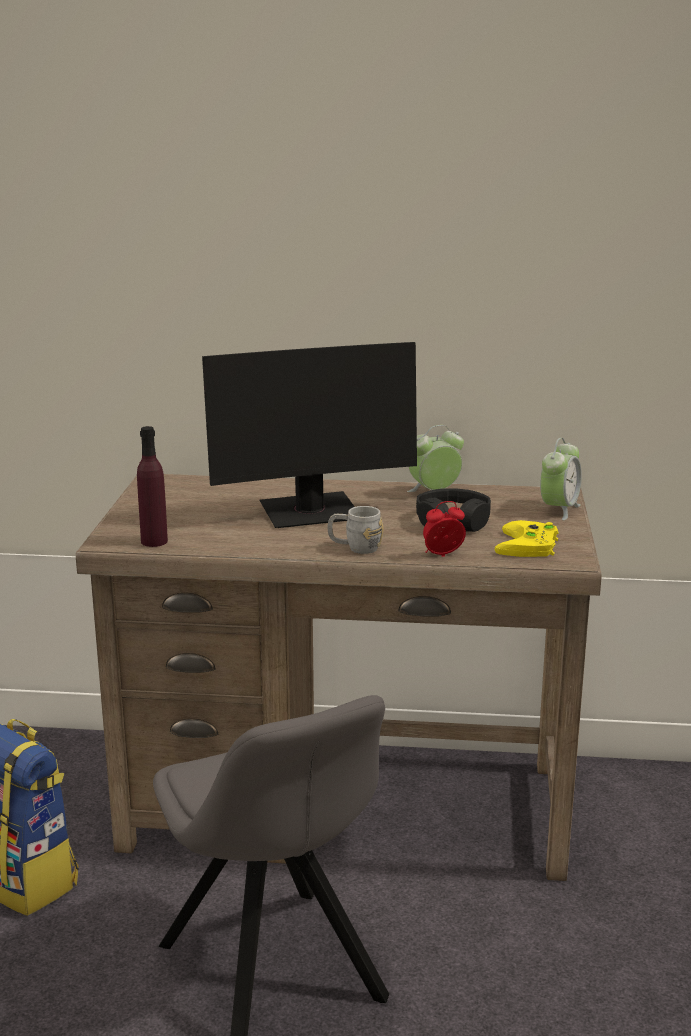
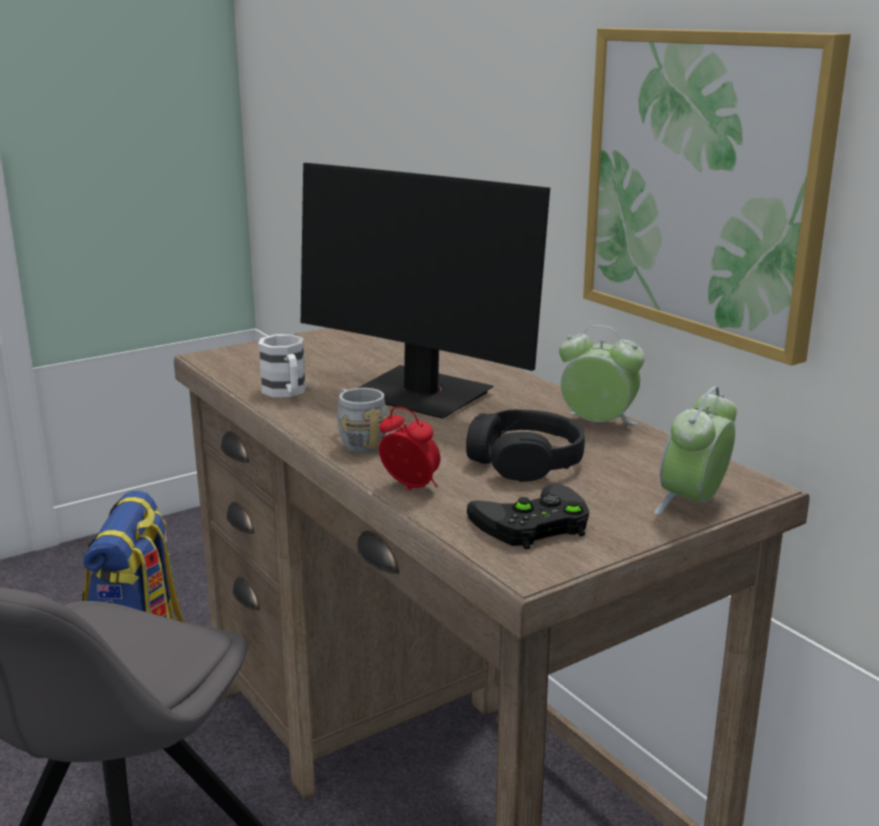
camera: 50 degrees right, 0 degrees up
(154, 541) = (238, 368): purple bottle -> none
(233, 541) = (286, 392): none -> white mug
(475, 323) = (704, 185): none -> picture
(529, 546) = (530, 525): yellow game controller -> black game controller
(559, 510) = (693, 504): alarm clock -> alarm clock turned 135 degrees clockwise

